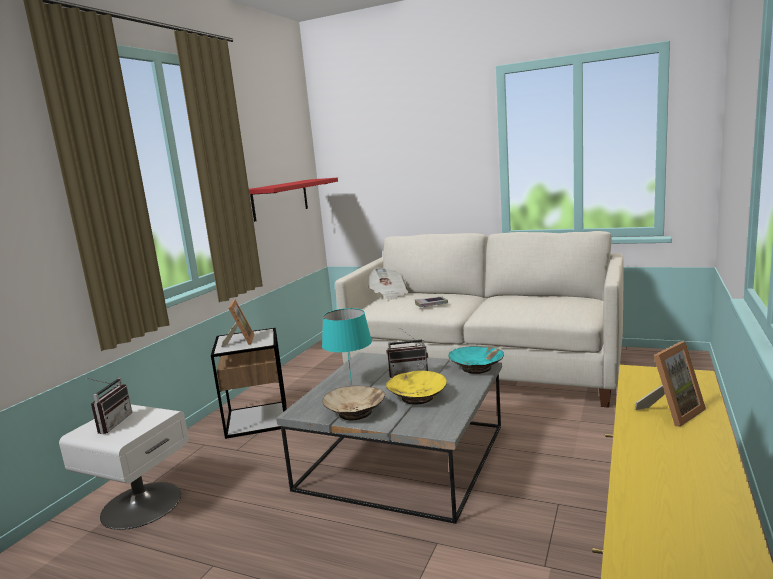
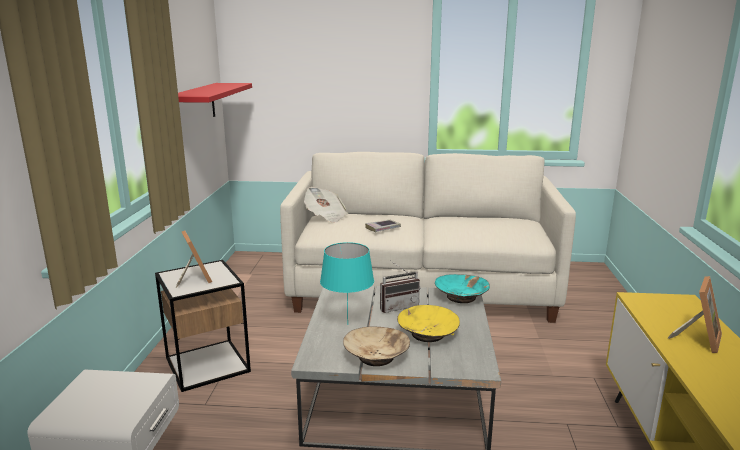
camera: 20 degrees left, 5 degrees up
(111, 423) = (91, 399): radio -> none

